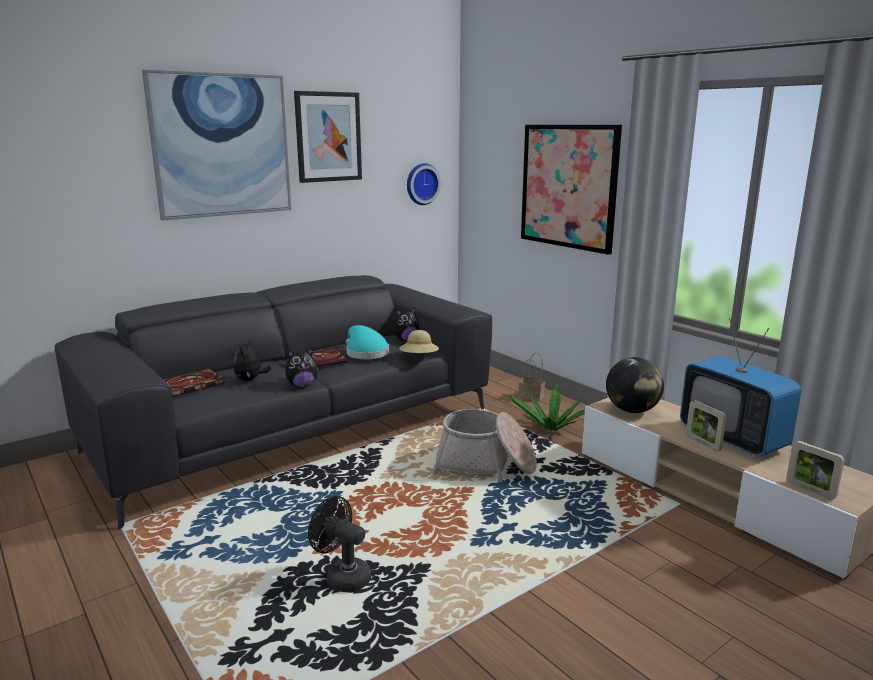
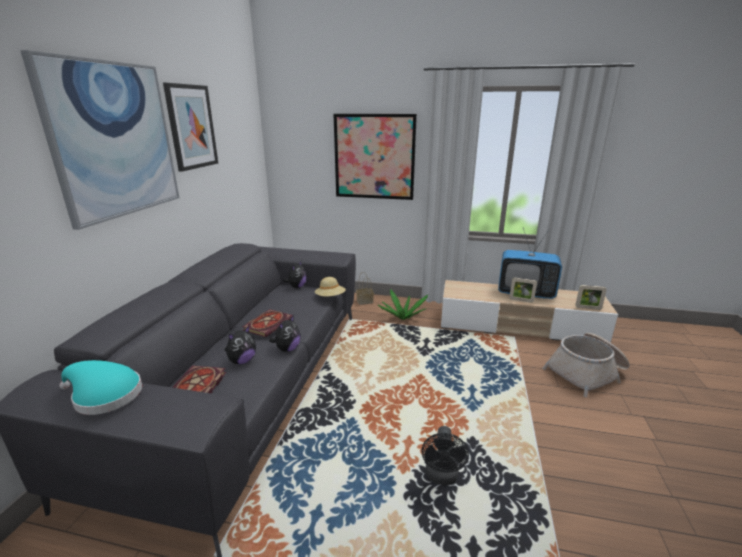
camera: 40 degrees left, 5 degrees up
(250, 380) = (242, 361): plush toy -> plush toy turned 105 degrees counterclockwise
(342, 576) = (442, 477): black fan -> black fan turned 75 degrees counterclockwise
(365, 353) = (291, 306): turquoise hat -> turquoise hat (104, 395)
(421, 184) = (248, 163): wall clock -> none
(485, 464) = (404, 355): basket -> basket (586, 373)
(632, 410) = (466, 292): globe -> none

